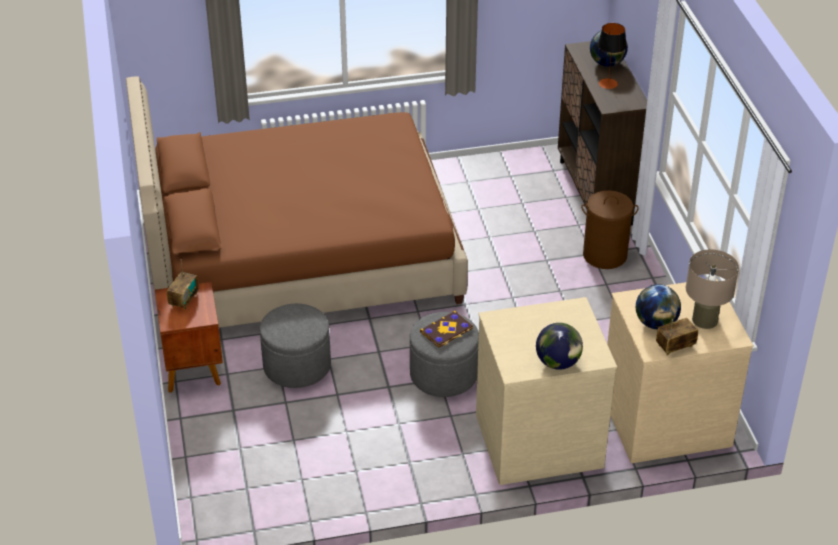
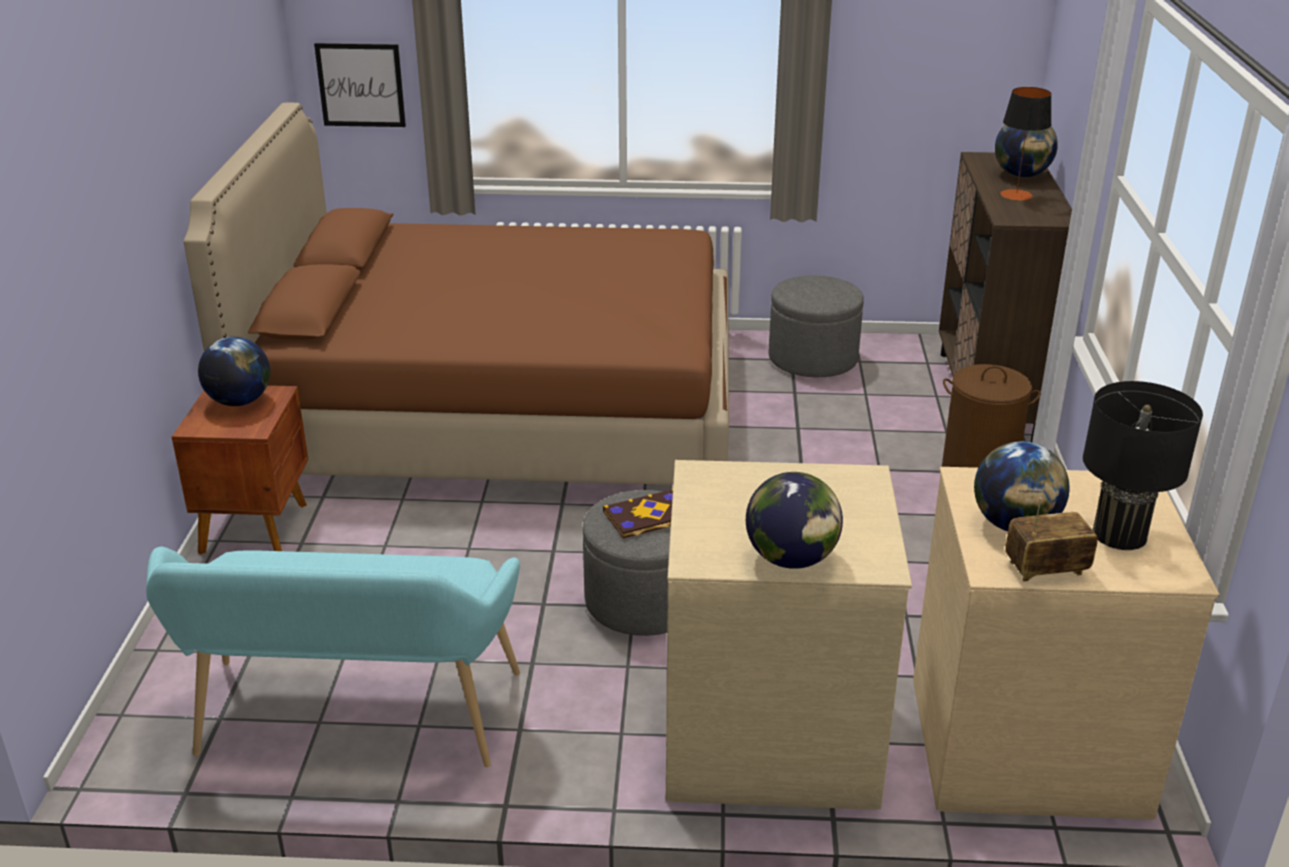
camera: 15 degrees right, 10 degrees down
(165, 49) = (360, 85): none -> picture
(184, 299) = (239, 401): radio -> globe
(297, 366) = (414, 549): grey ottoman -> grey ottoman (813, 359)
(319, 476) = (352, 723): none -> turquoise bench
(704, 320) = (1119, 534): beige table lamp -> black table lamp

